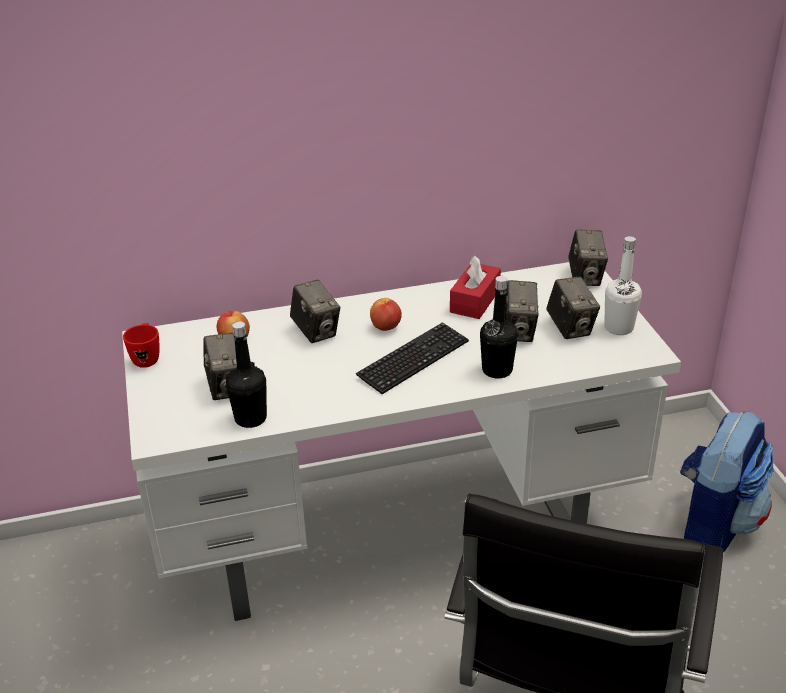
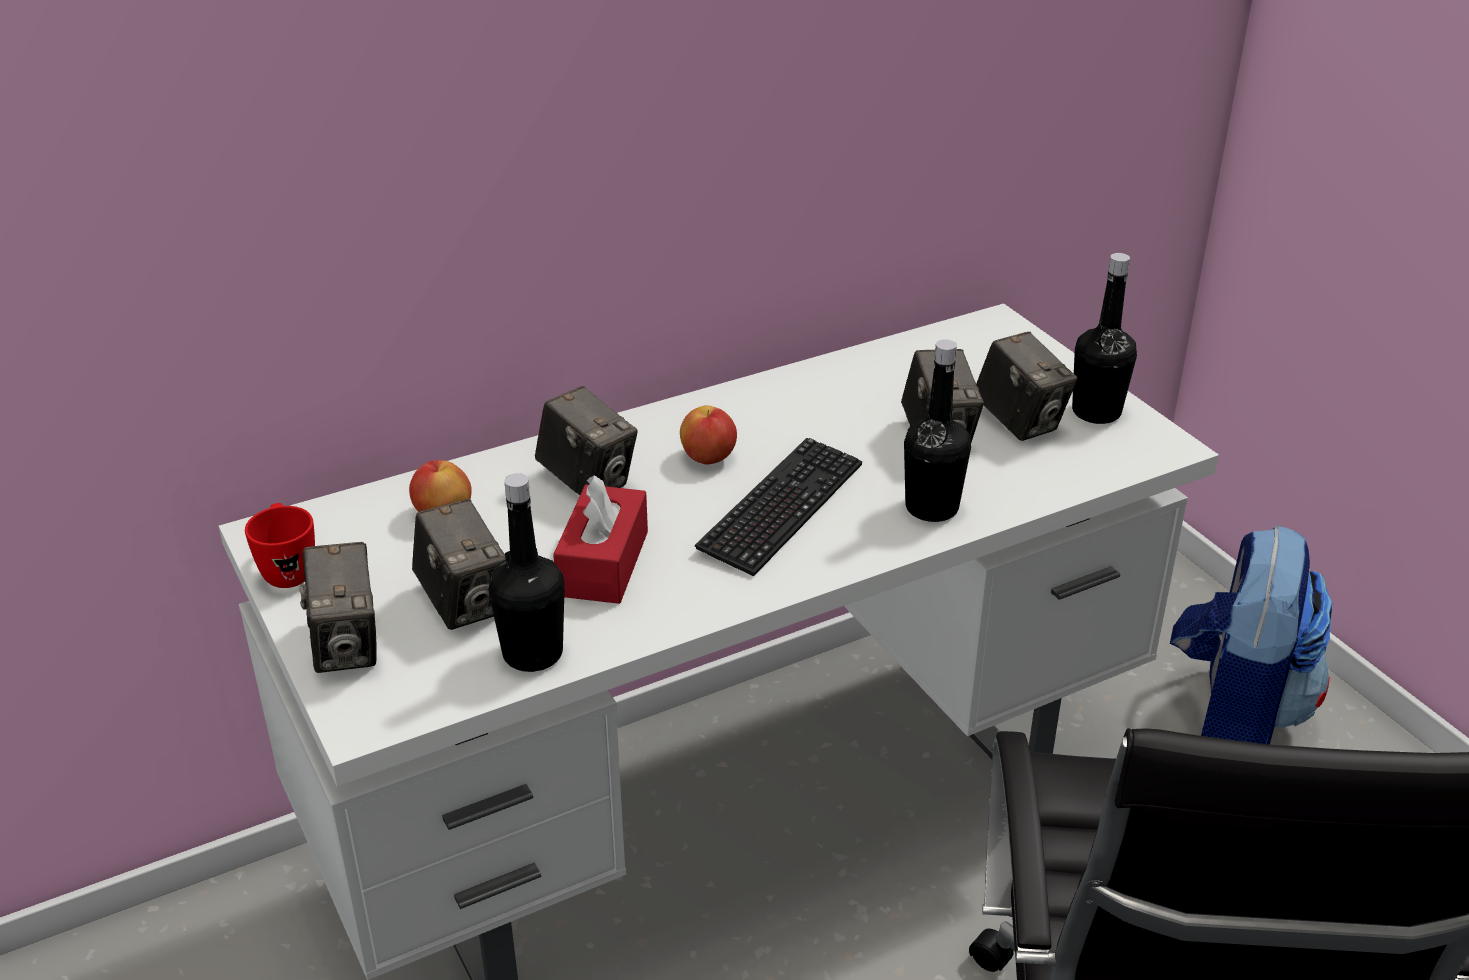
camera: 15 degrees left, 0 degrees up
(475, 301) = (841, 395): red tissue box -> red tissue box (603, 563)
(585, 277) = (1005, 336): camera -> camera (347, 646)
(618, 328) = (1096, 412): white bottle -> black bottle

